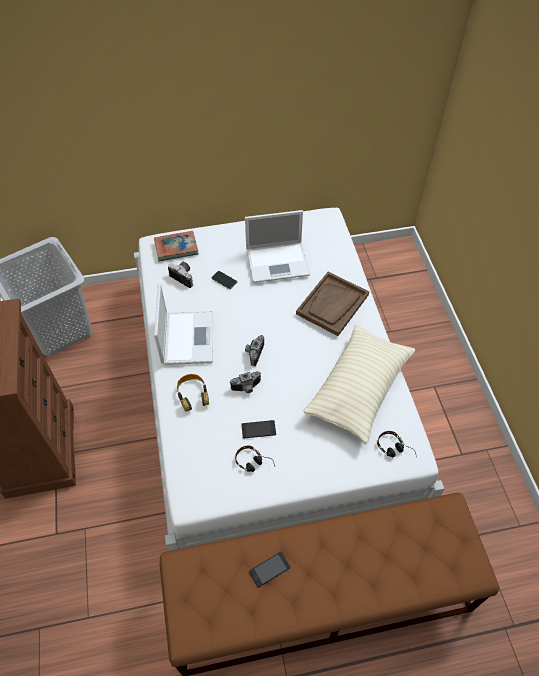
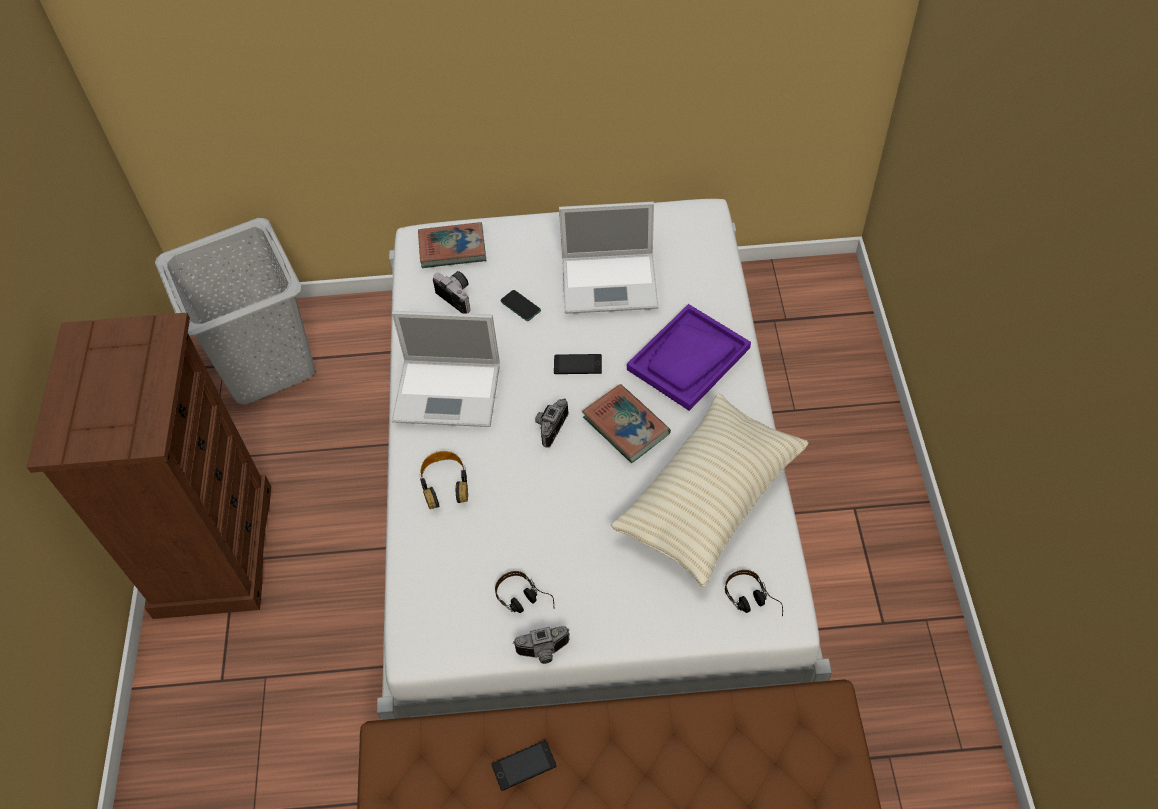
camera: 10 degrees right, 0 degrees up
(187, 337) = (449, 392): laptop -> laptop turned 90 degrees clockwise
(247, 388) = (531, 481): camera -> camera (544, 653)
(258, 429) = (539, 548): phone -> phone (577, 364)
(301, 349) = (626, 426): none -> book
(332, 305) = (688, 359): brown tray -> purple tray

